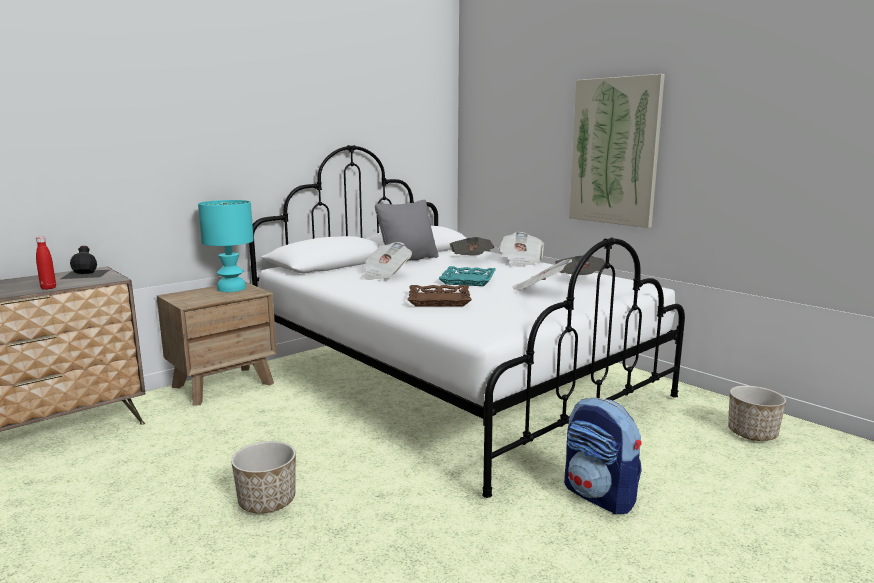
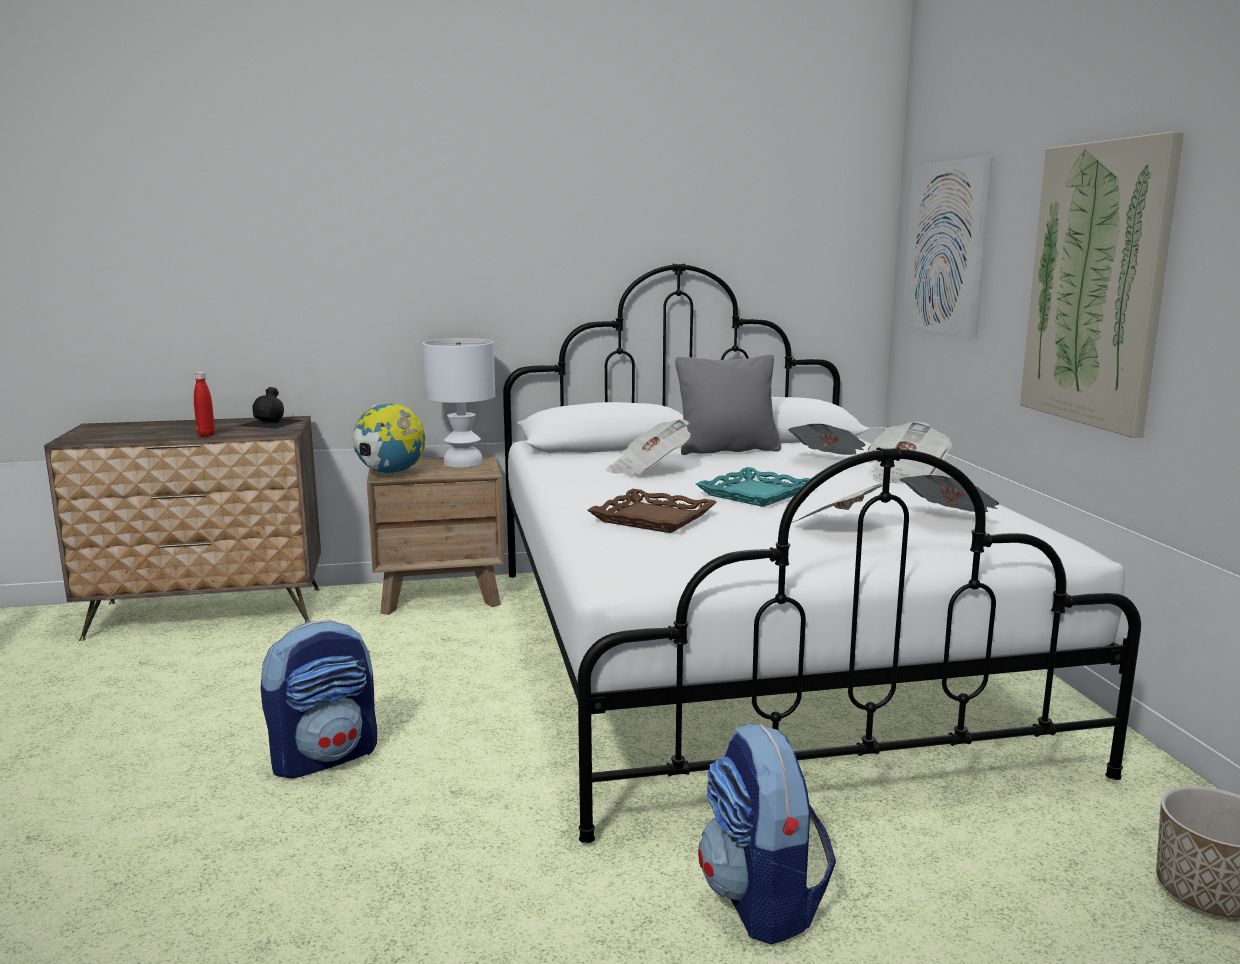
camera: 30 degrees right, 0 degrees up
(191, 302) = (390, 474): none -> globe
(232, 288) = (463, 463): turquoise table lamp -> white table lamp
(267, 502) = (325, 757): planter -> backpack
(500, 134) = (945, 248): none -> picture

